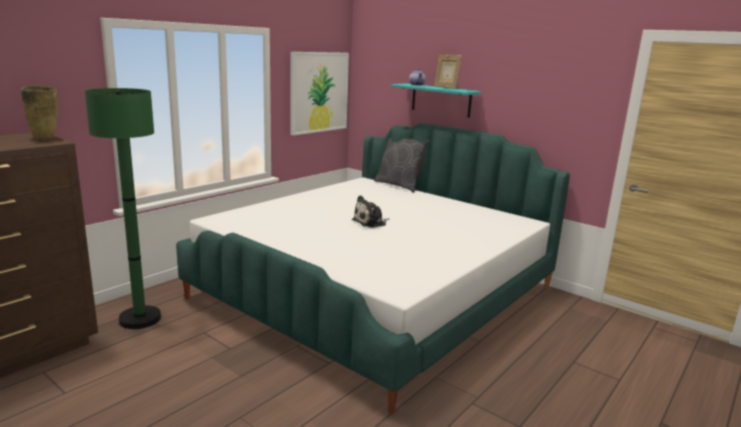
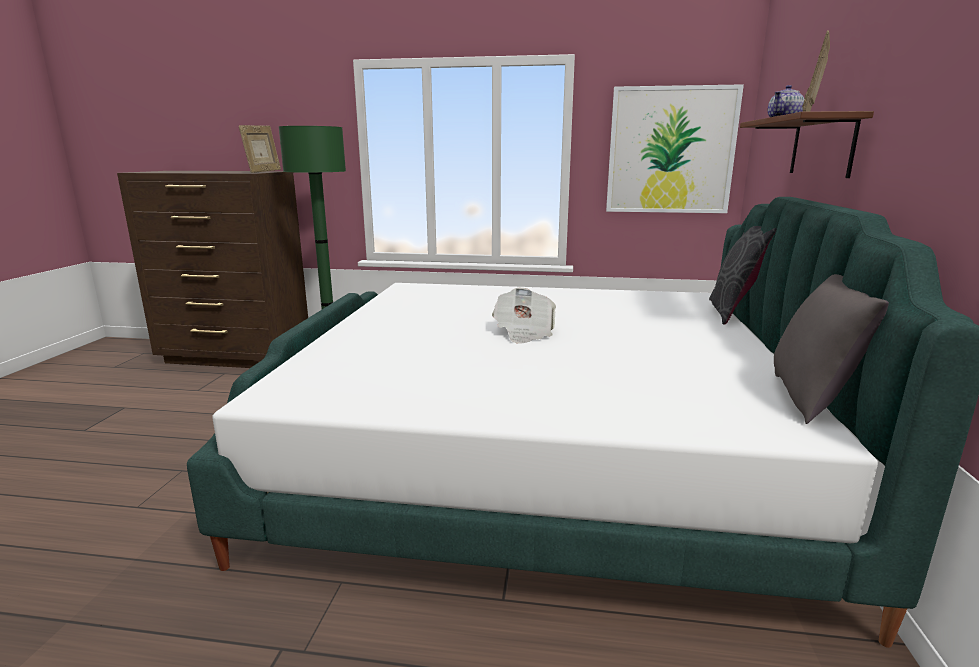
camera: 60 degrees right, 0 degrees up
(45, 138) = (263, 172): beige vase -> picture frame
(371, 222) = (524, 333): plush toy -> newspaper
(441, 100) = (822, 146): turquoise shelf -> brown shelf
(504, 212) = (811, 399): none -> grey pillow

